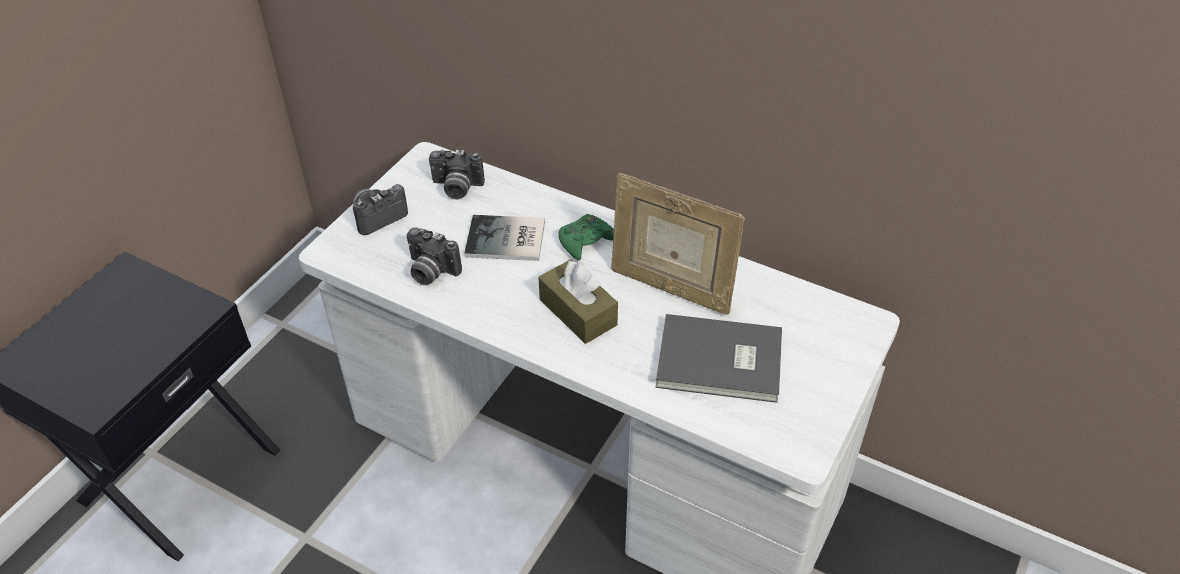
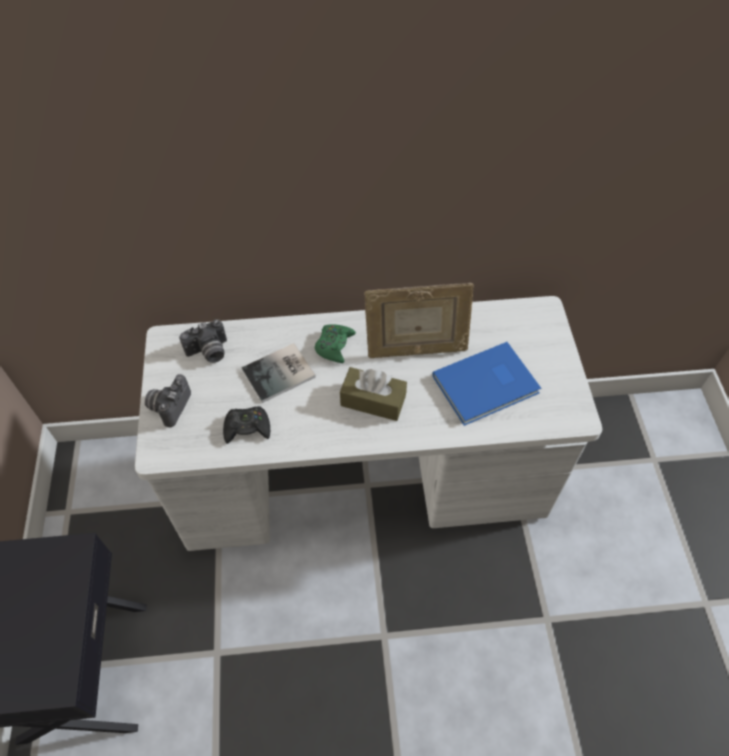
camera: 35 degrees left, 10 degrees up
(430, 272) = (247, 428): camera -> black game controller
(721, 363) = (488, 386): grey book -> blue book

